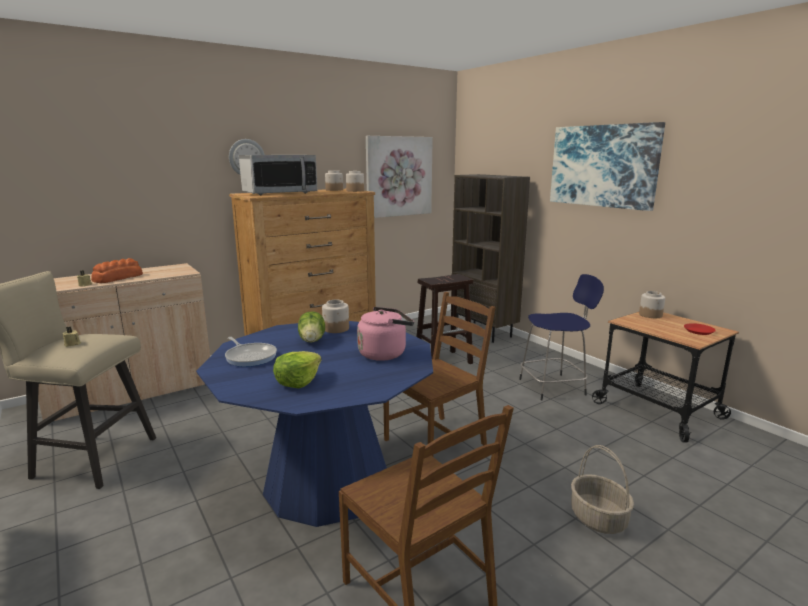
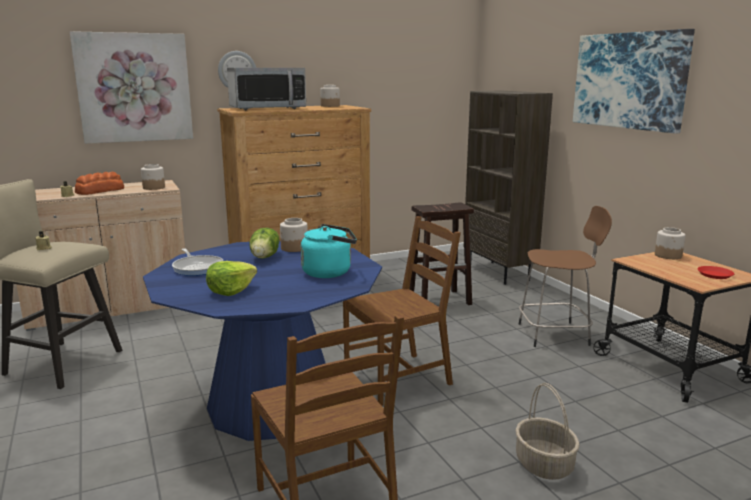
camera: 10 degrees right, 0 degrees up
(355, 191) = (350, 107): jar -> jar (153, 188)
(385, 353) = (330, 272): pink kettle -> turquoise kettle
(399, 176) = (409, 92): picture -> picture (134, 88)
(554, 386) = (556, 334): blue stool -> brown stool

